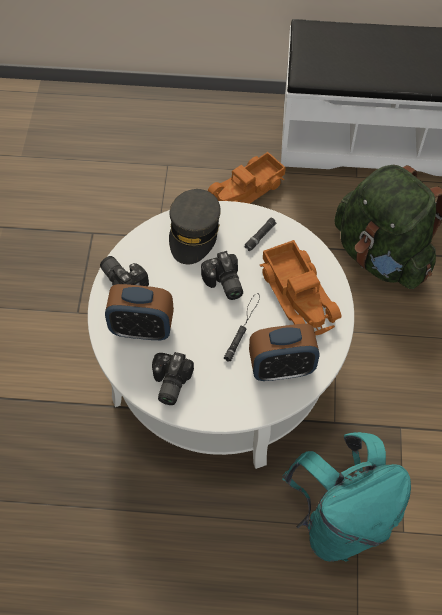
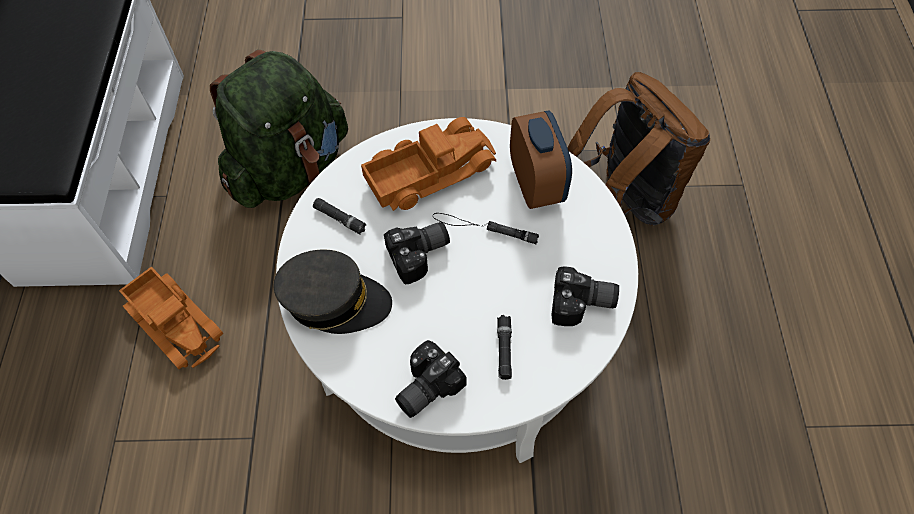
camera: 95 degrees left, 0 degrees up
(142, 328) = (504, 349): alarm clock -> black flashlight
(340, 519) = (622, 201): turquoise backpack -> brown backpack

